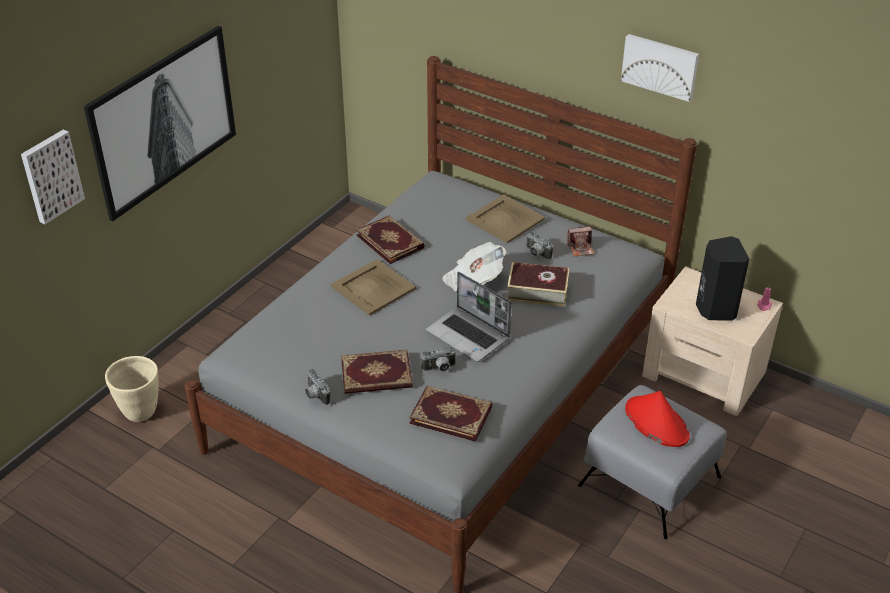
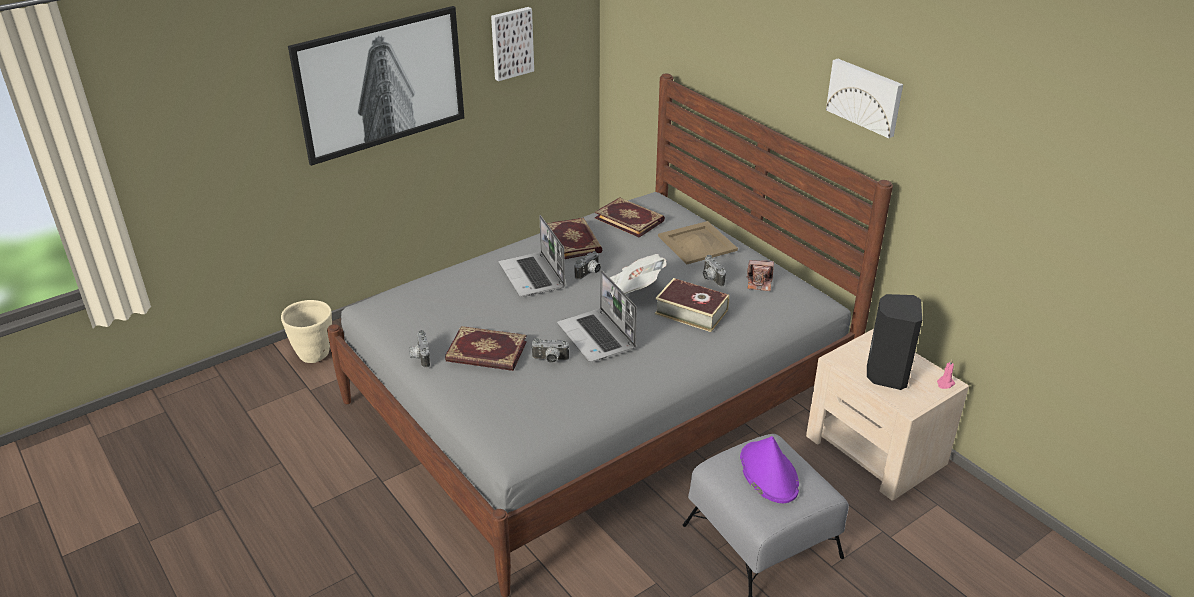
camera: 20 degrees right, 5 degrees down
(51, 175) = (247, 105): picture -> picture (511, 43)
(374, 287) = (533, 276): beige tray -> laptop
(425, 273) = (590, 274): none -> camera
(451, 414) = (536, 404): book -> book (630, 219)
(656, 422) = (768, 473): red hat -> purple hat

